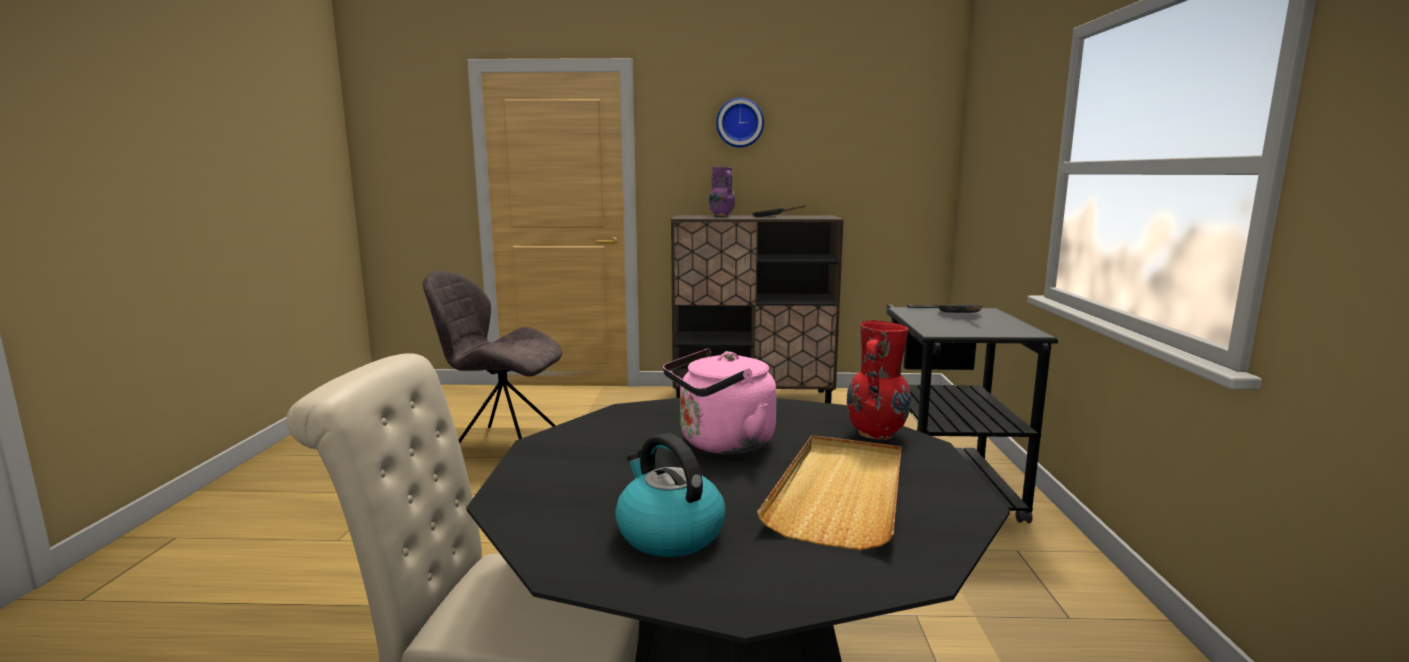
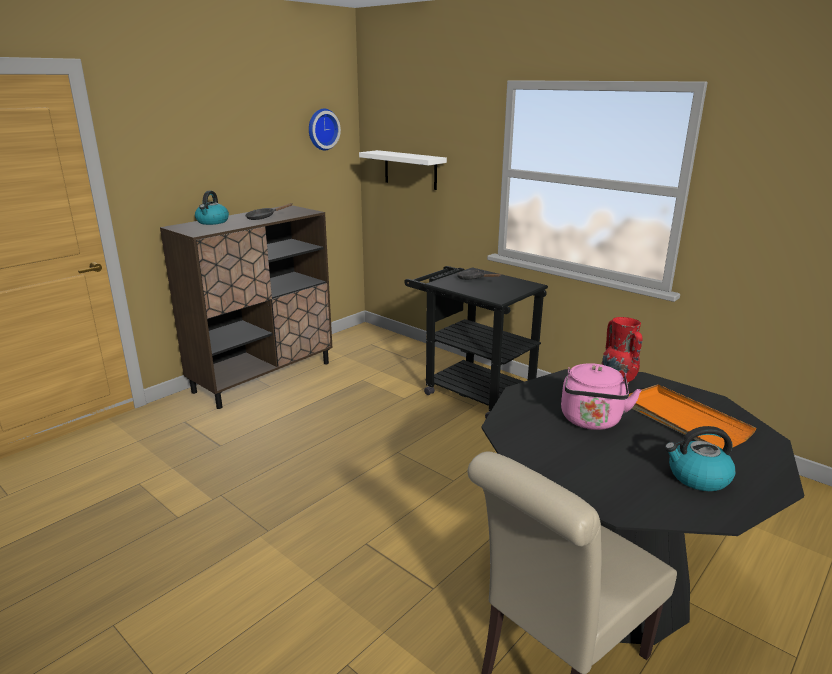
camera: 50 degrees left, 10 degrees up
(503, 444) = (130, 518): grey chair -> none
(721, 215) = (212, 222): purple vase -> kettle
(740, 123) = (202, 127): wall clock -> wall clock (322, 129)
(840, 493) = (683, 420): beige tray -> orange tray
(987, 180) = (410, 170): none -> white shelf

